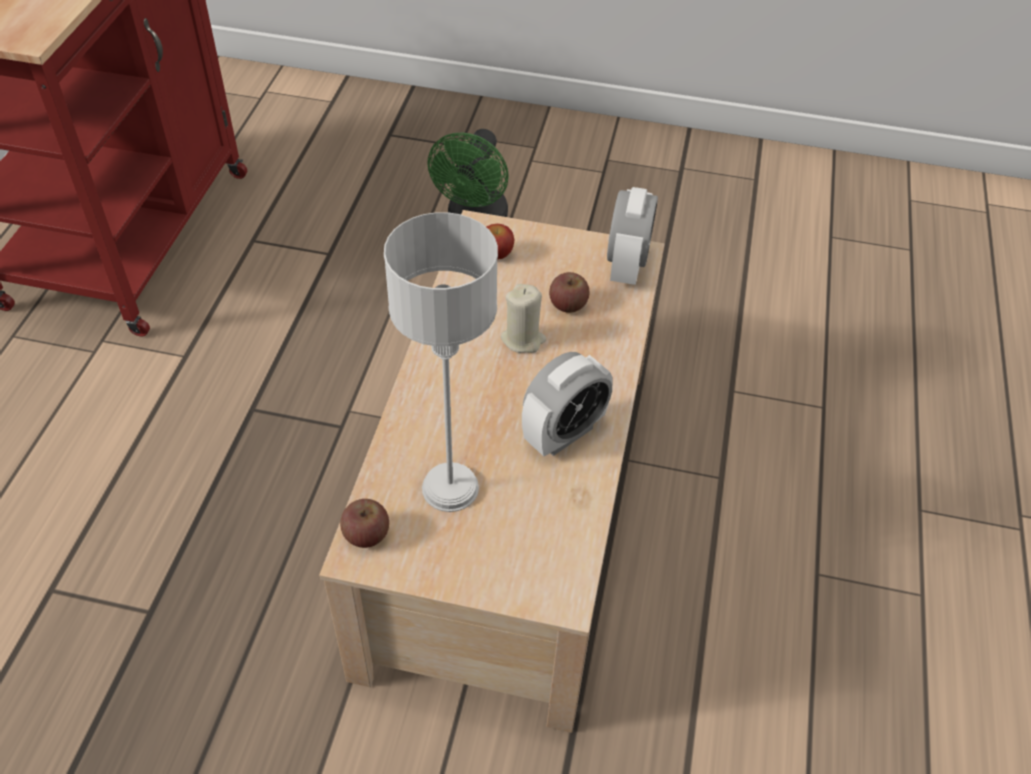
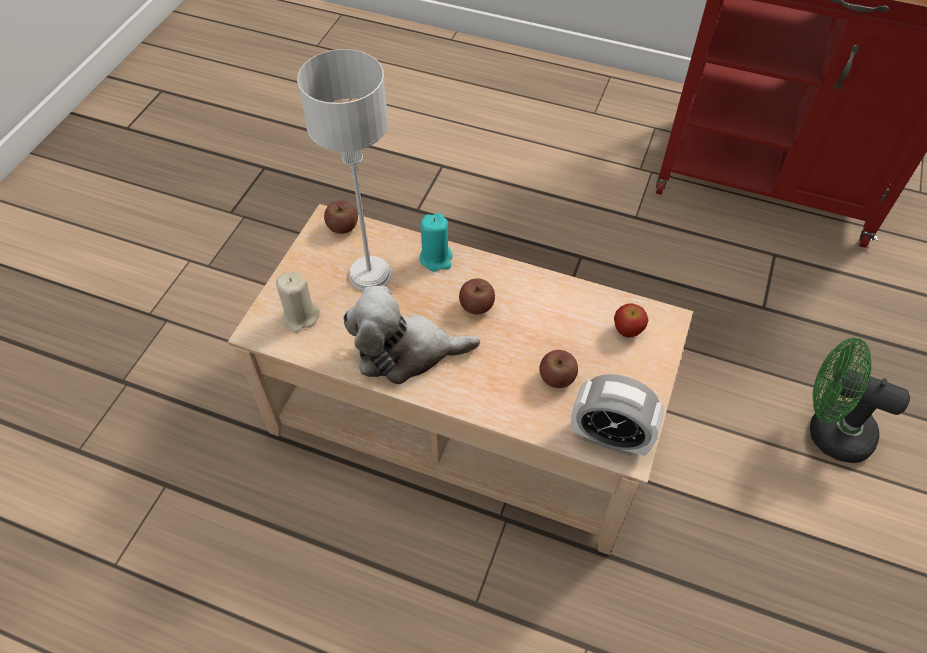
camera: 100 degrees right, 5 degrees up
(415, 422) = (436, 258): none -> turquoise candle
(484, 376) = (476, 305): none -> apple
(523, 339) = (515, 337): beige candle -> beige candle (300, 317)
(564, 433) = (406, 352): alarm clock -> plush toy

